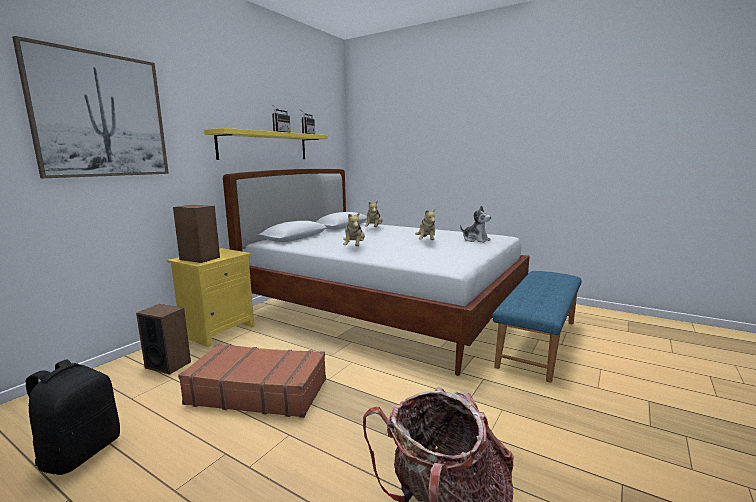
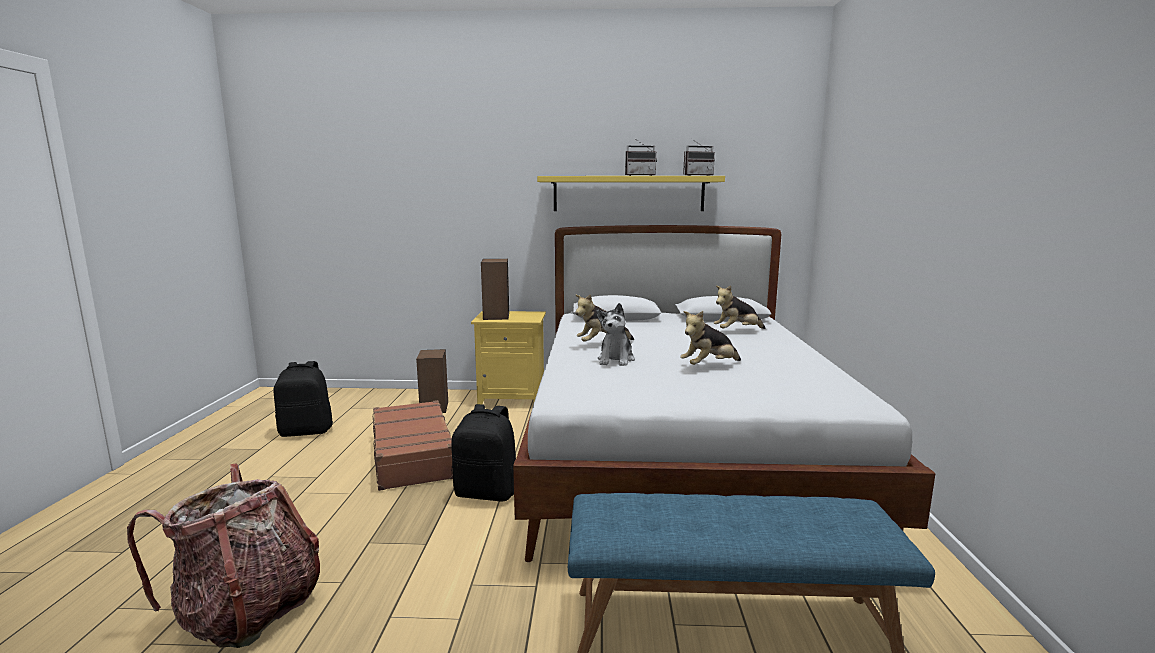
camera: 60 degrees right, 0 degrees up
(100, 115) = (438, 170): picture -> none
(361, 371) = (487, 492): none -> black backpack
(475, 240) = (779, 390): plush toy -> plush toy (616, 360)

